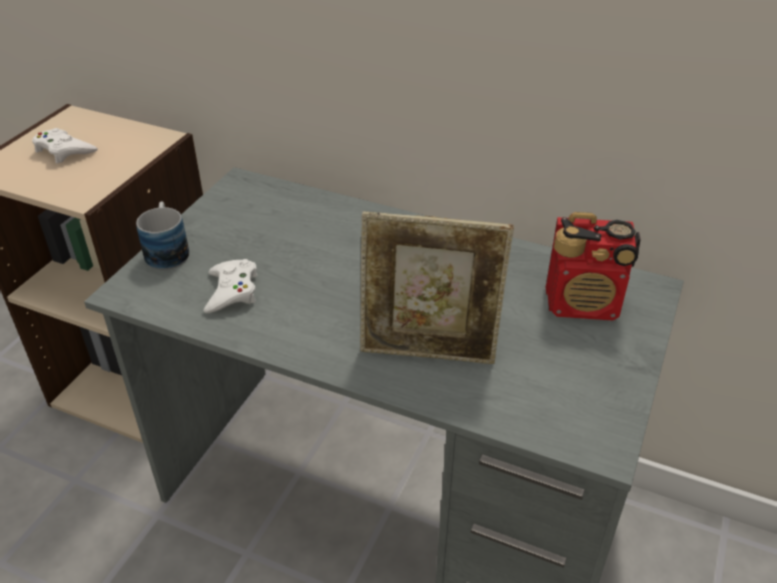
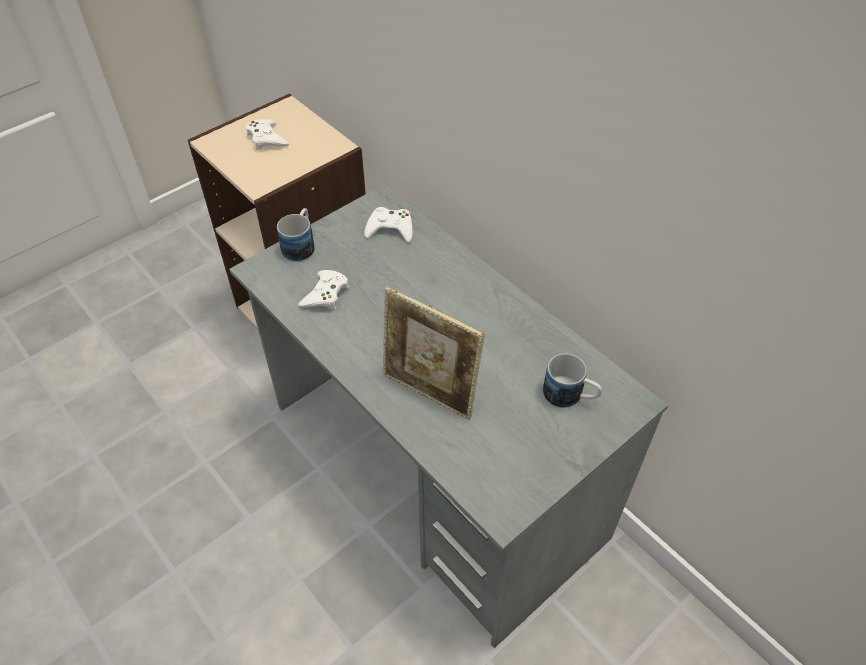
camera: 25 degrees right, 10 degrees up
(269, 206) = (390, 229): none -> white game controller
(583, 304) = (570, 396): radio -> mug

